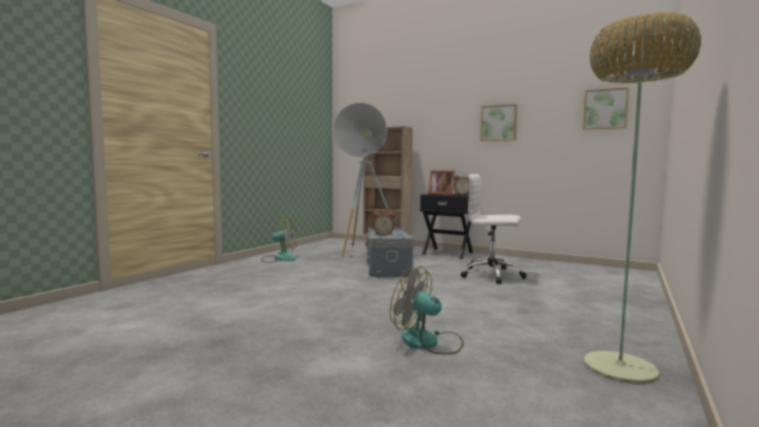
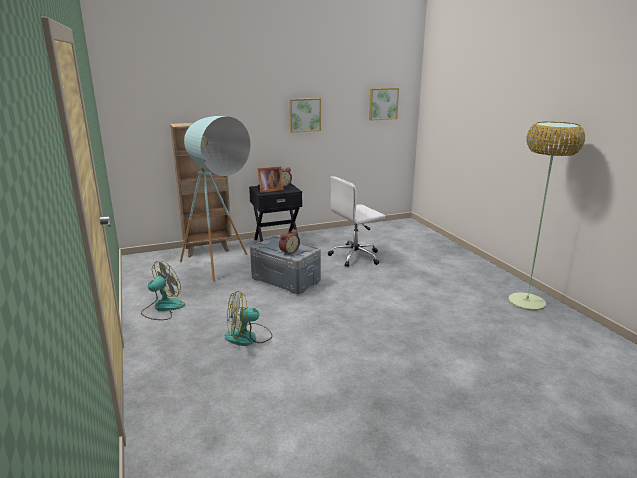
camera: 50 degrees left, 15 degrees up
(428, 342) = (454, 331): fan -> fan (248, 337)

